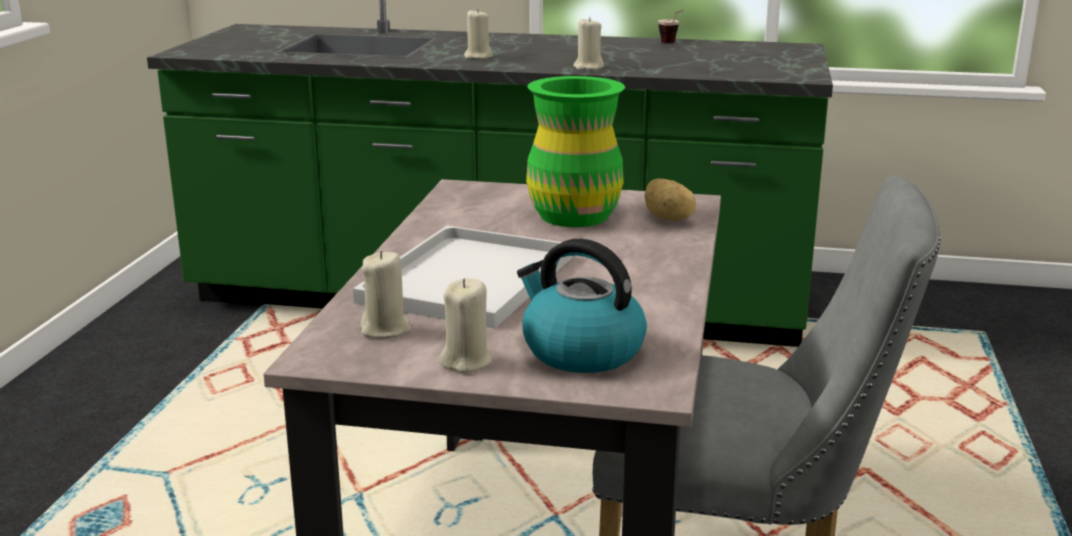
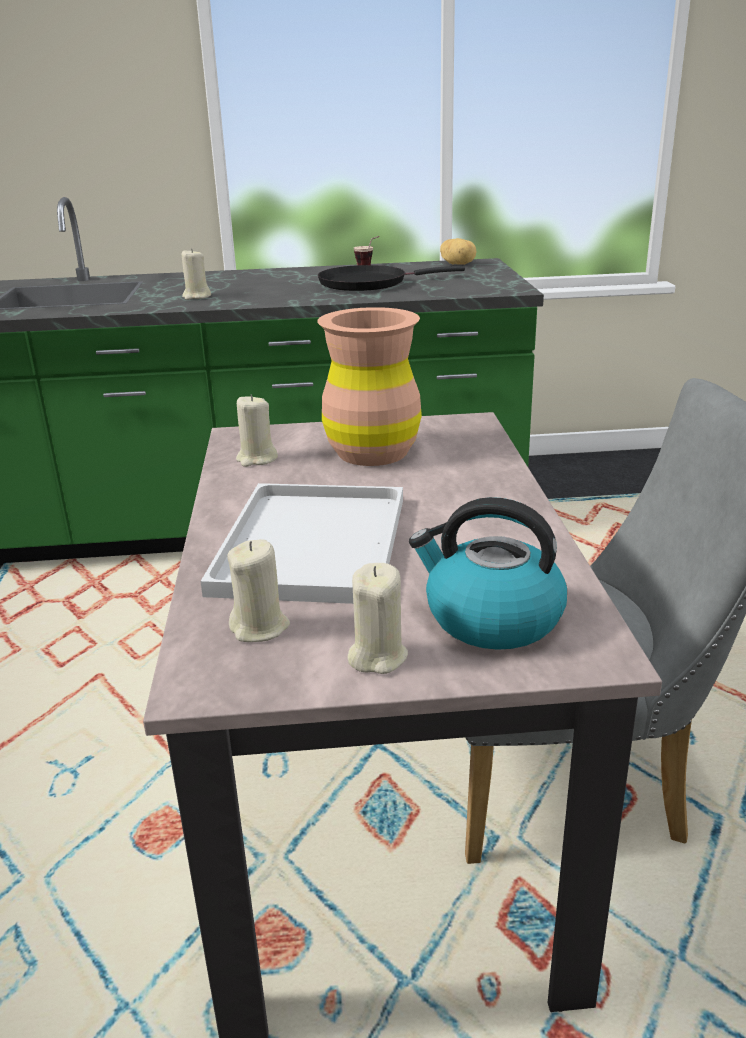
camera: 15 degrees left, 5 degrees up
(574, 216) = (372, 452): green vase -> brown vase
(588, 67) = (311, 297): beige candle -> beige candle (256, 459)
(658, 58) = (368, 283): none -> black frying pan
(669, 218) = (465, 443): potato -> potato (458, 264)

